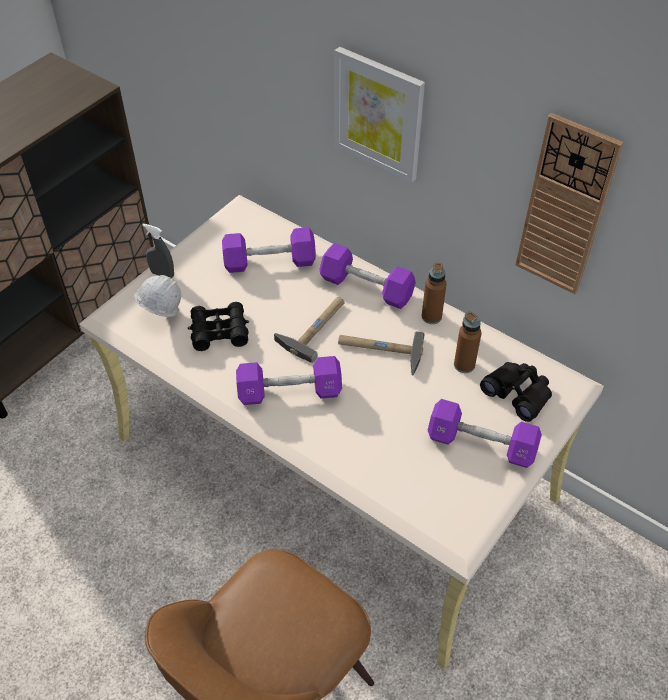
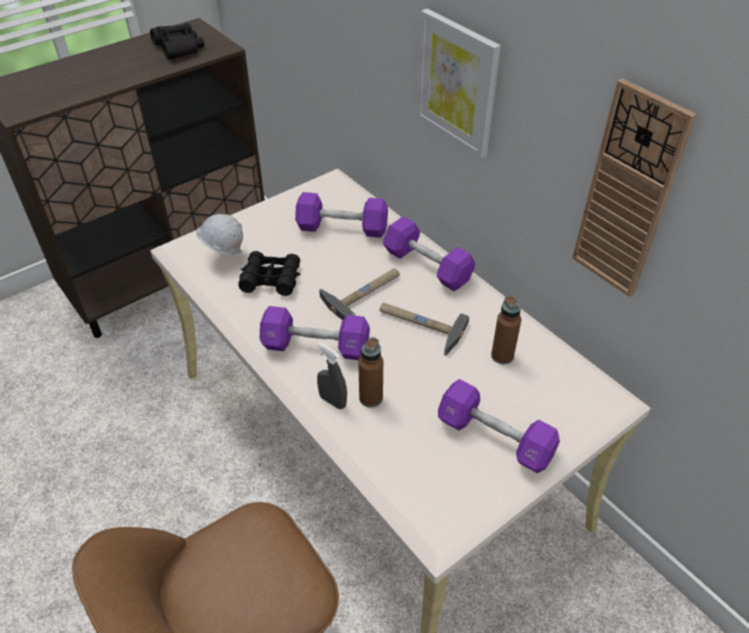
camera: 15 degrees right, 5 degrees down
(162, 274) = (240, 221): grey spray bottle -> grey spray bottle (332, 401)
(431, 316) = (483, 304): brown bottle -> brown bottle (371, 398)
(517, 394) = (551, 396): black binoculars -> black binoculars (179, 48)

